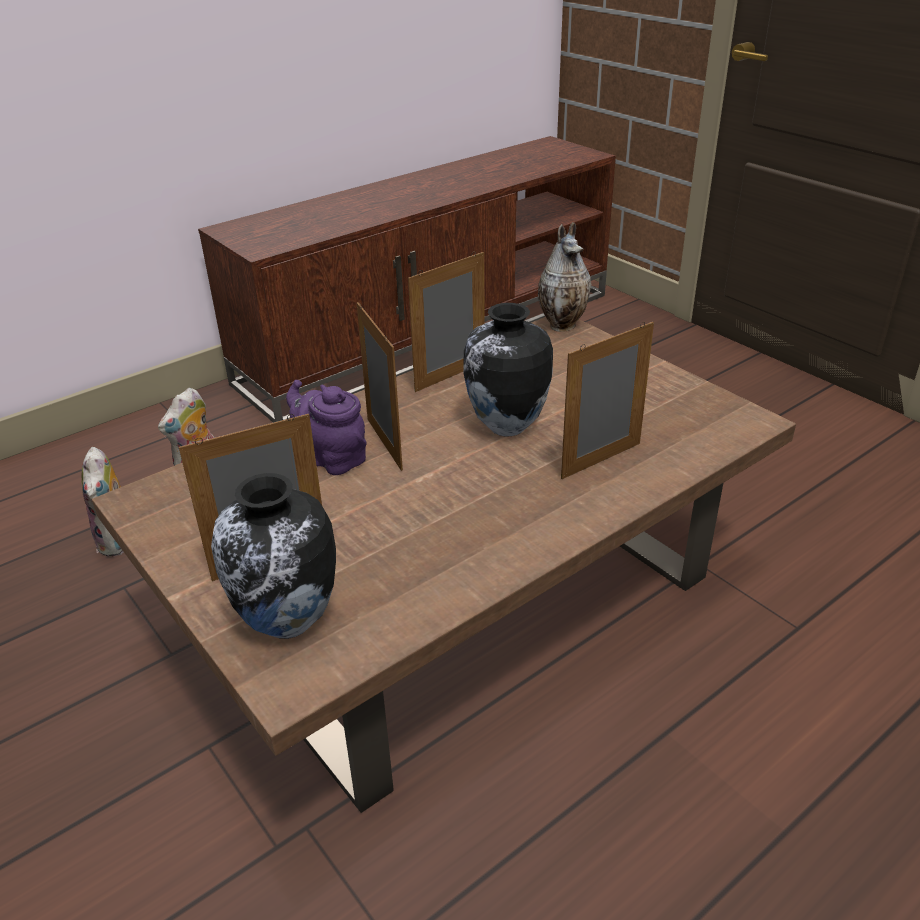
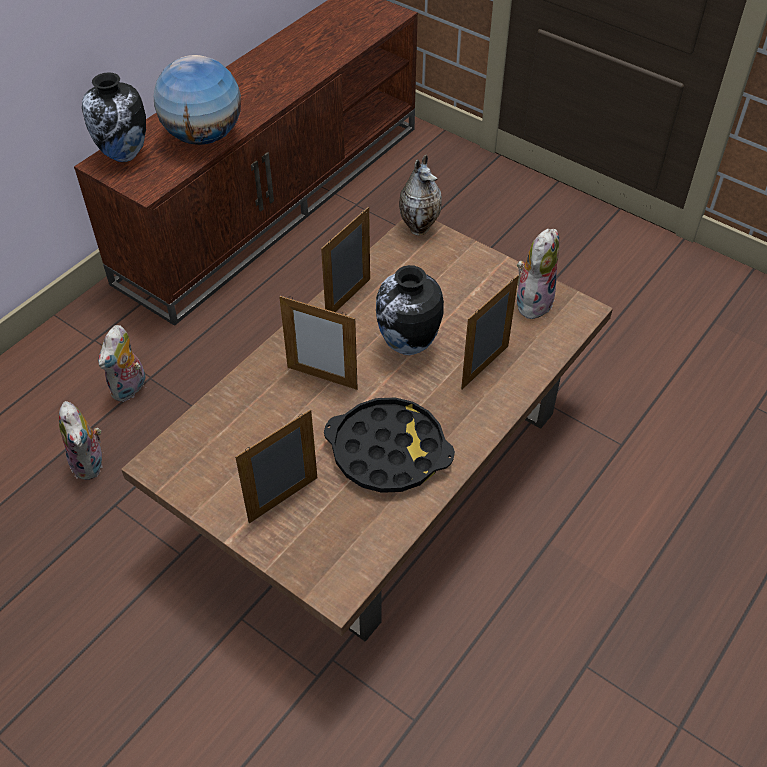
camera: 15 degrees left, 15 degrees up
(289, 623) = (317, 545): vase -> vase (125, 155)
(332, 458) = (288, 398): purple teapot -> none
(343, 218) = (203, 136): none -> globe
(384, 444) = (322, 378): picture frame -> picture frame turned 150 degrees clockwise
(436, 530) = (388, 451): none -> black tray
(686, 403) = (532, 300): none -> plush toy

